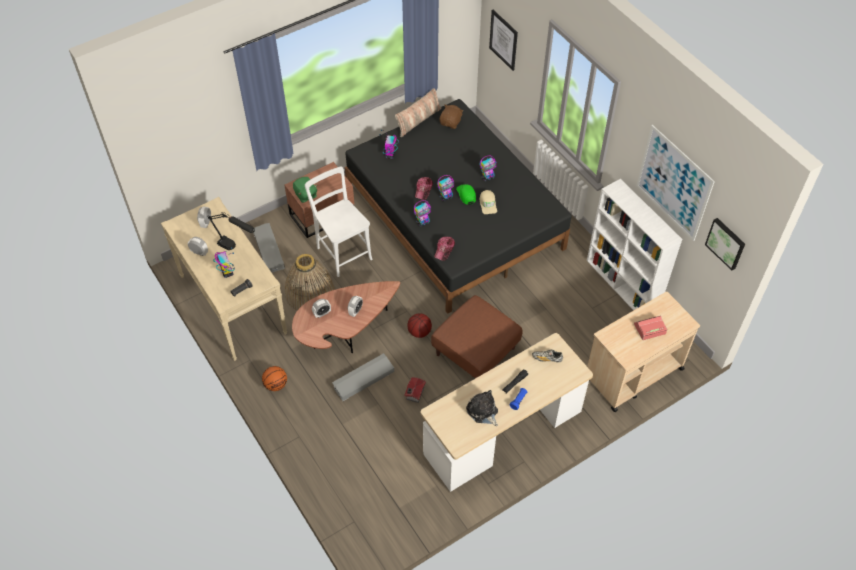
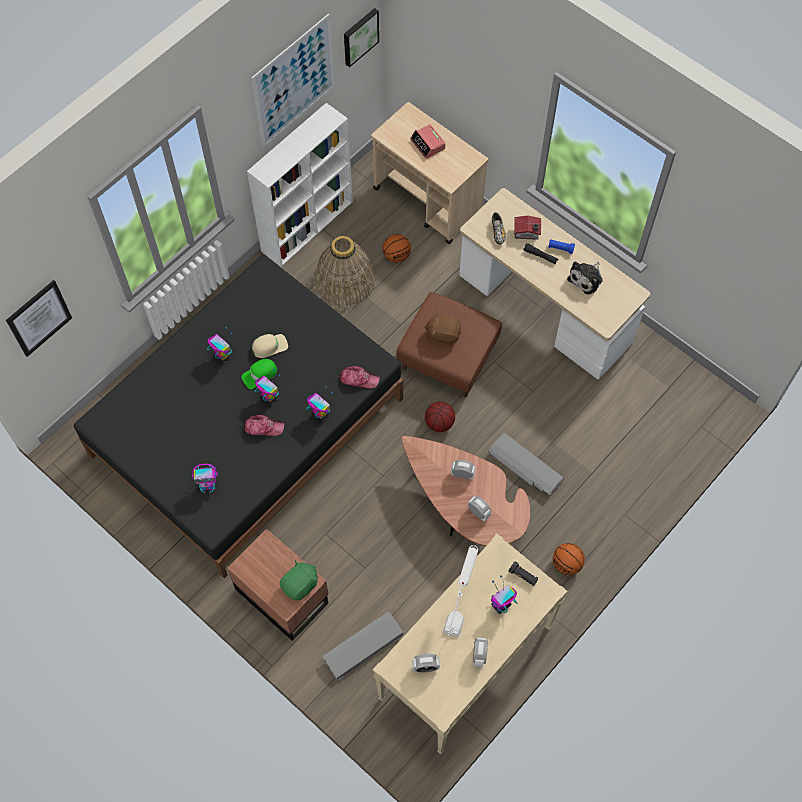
camera: 105 degrees left, 10 degrees up
(236, 249) = (458, 608): black table lamp -> white table lamp
(310, 293) = (418, 568): basket -> basket (345, 280)
(342, 251) = (339, 549): white chair -> none
(414, 394) = (526, 407): toy house -> toy house (527, 233)
(418, 120) = (131, 467): pillow -> none
(451, 122) = (127, 423): brown plush toy -> brown plush toy (443, 334)
(581, 338) = (396, 256): none -> basketball

